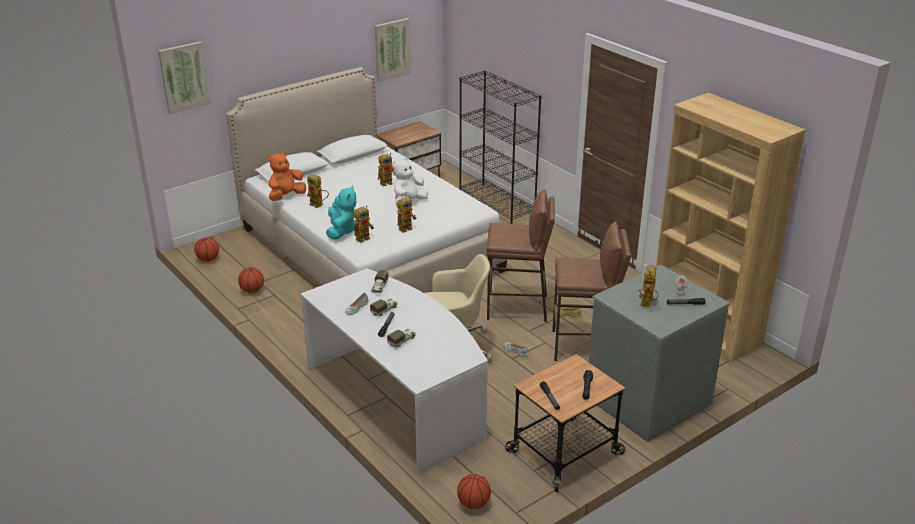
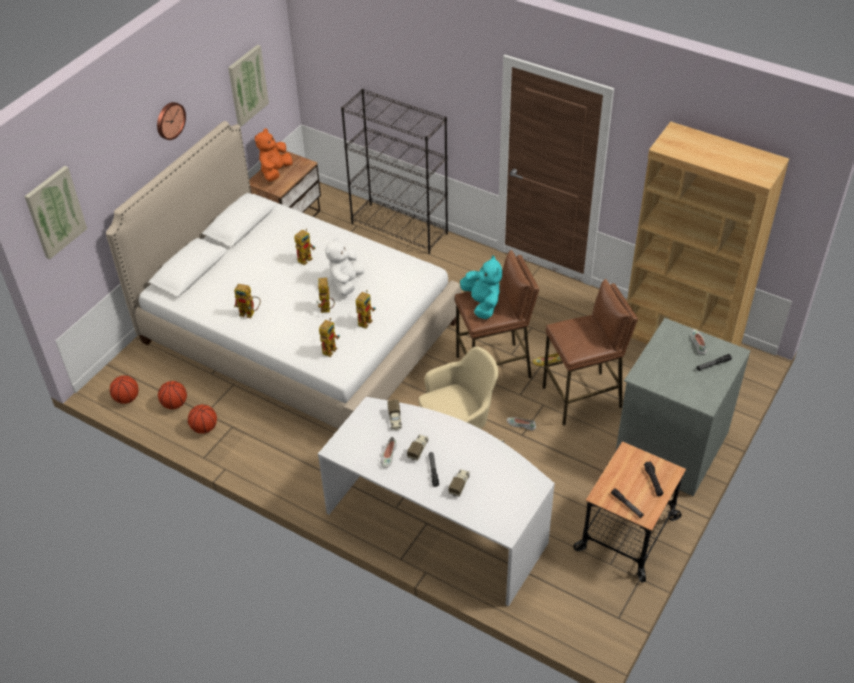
camera: 20 degrees left, 15 degrees up
(286, 196) = (205, 310): orange plush toy -> orange plush toy (275, 172)
(309, 46) = (169, 120): none -> wall clock
(341, 231) = (298, 345): turquoise plush toy -> turquoise plush toy (482, 304)
(474, 503) = (576, 621): basketball -> basketball (175, 404)
(647, 305) = (680, 376): toy robot -> toy robot (326, 310)

